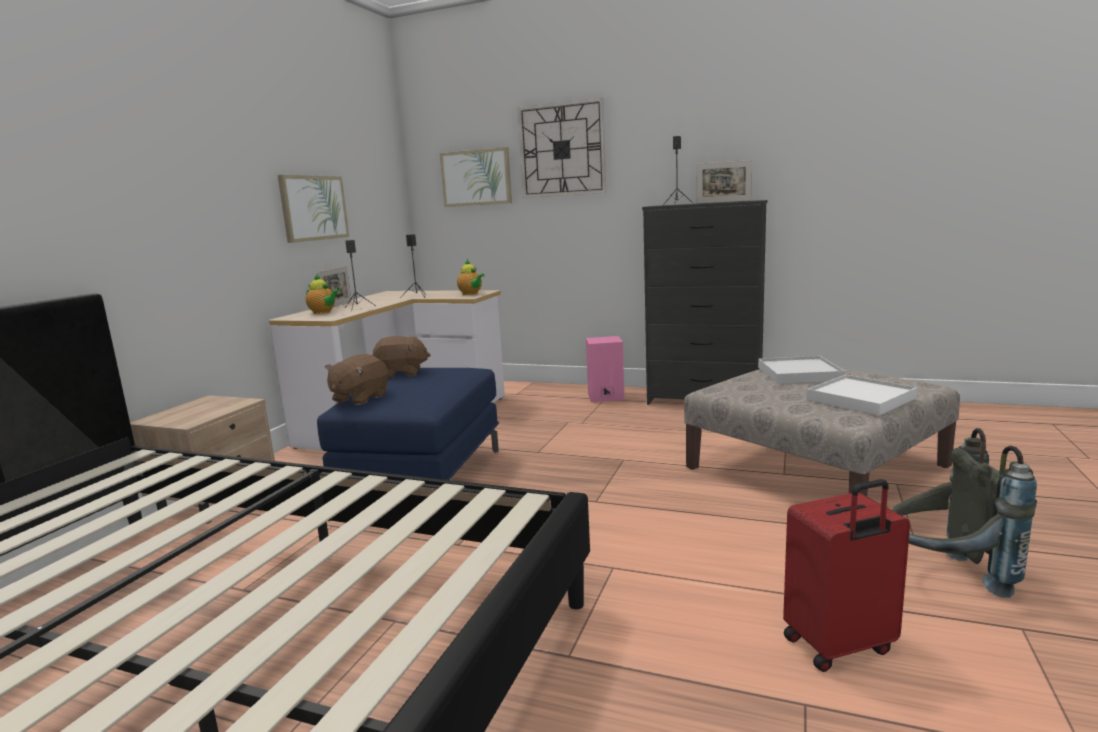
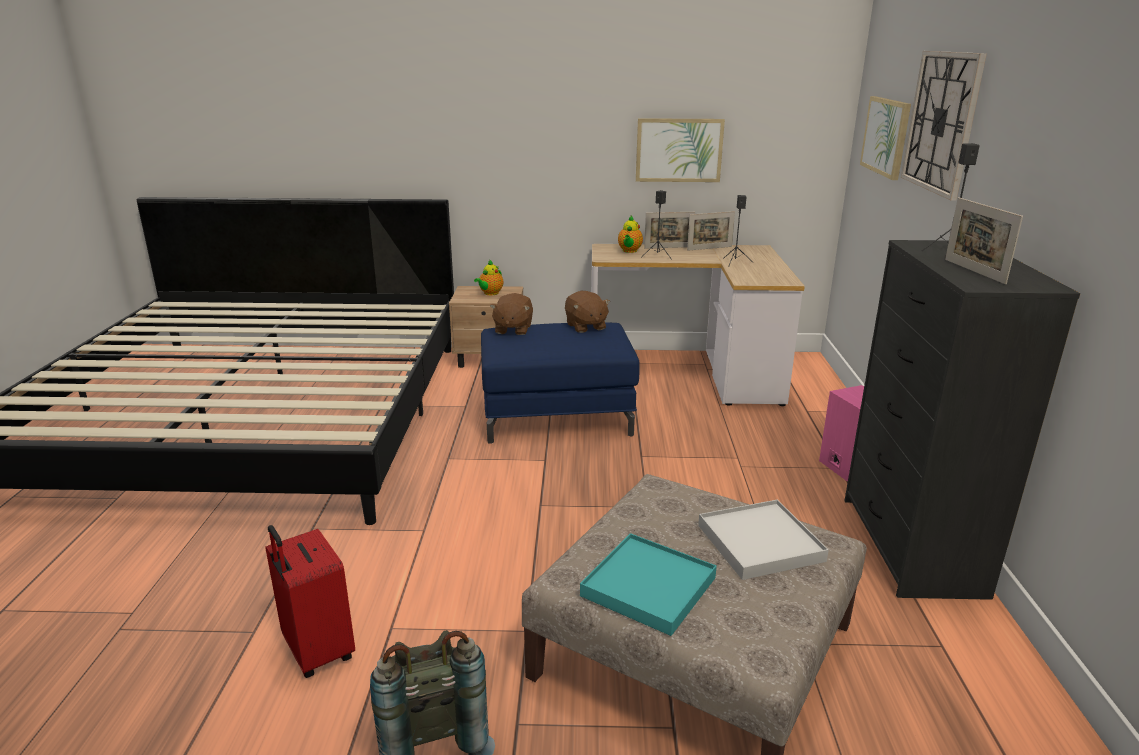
camera: 70 degrees right, 10 degrees up
(359, 398) = (513, 329): brown plush toy -> brown plush toy turned 90 degrees counterclockwise
(365, 299) = (709, 248): none -> picture frame
(471, 294) = (764, 279): teapot -> teapot (490, 293)
(861, 399) = (648, 587): white tray -> turquoise tray

